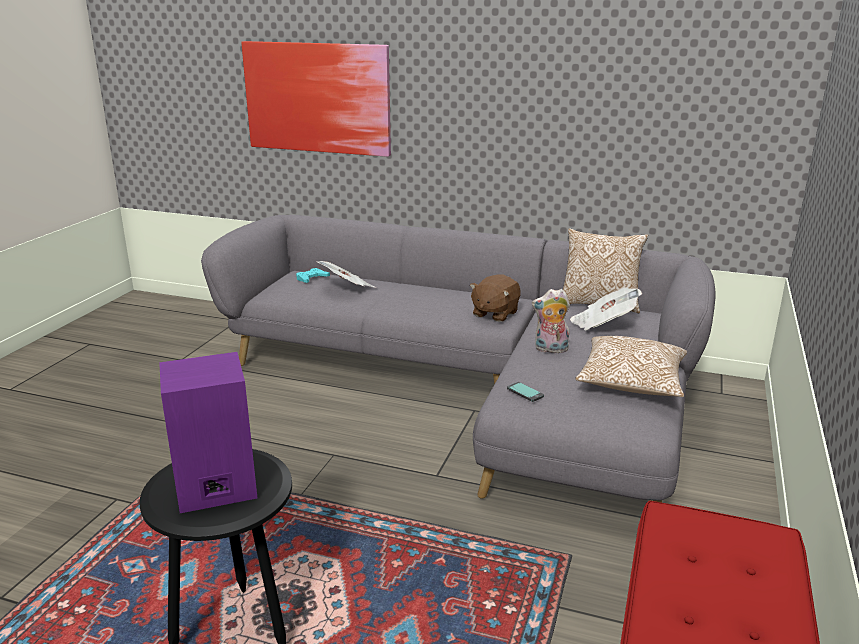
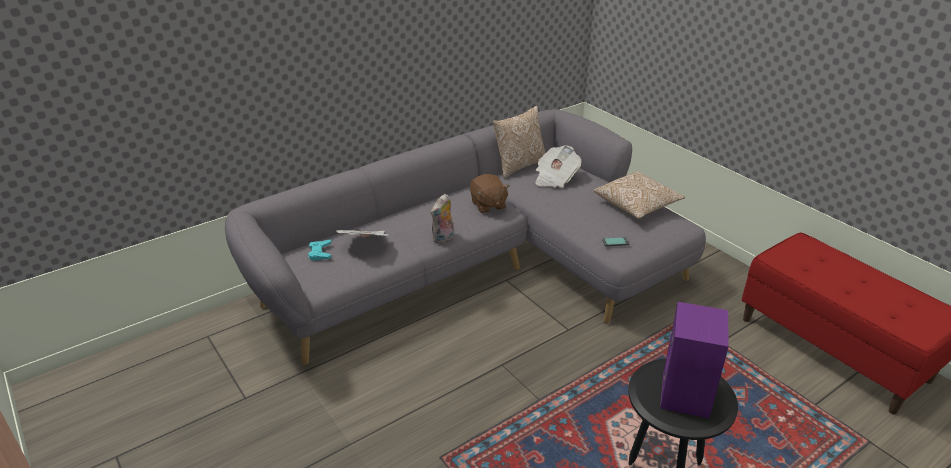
camera: 55 degrees left, 10 degrees up
(317, 98) = (240, 80): picture -> none
(550, 350) = (569, 210): plush toy -> plush toy (443, 238)

